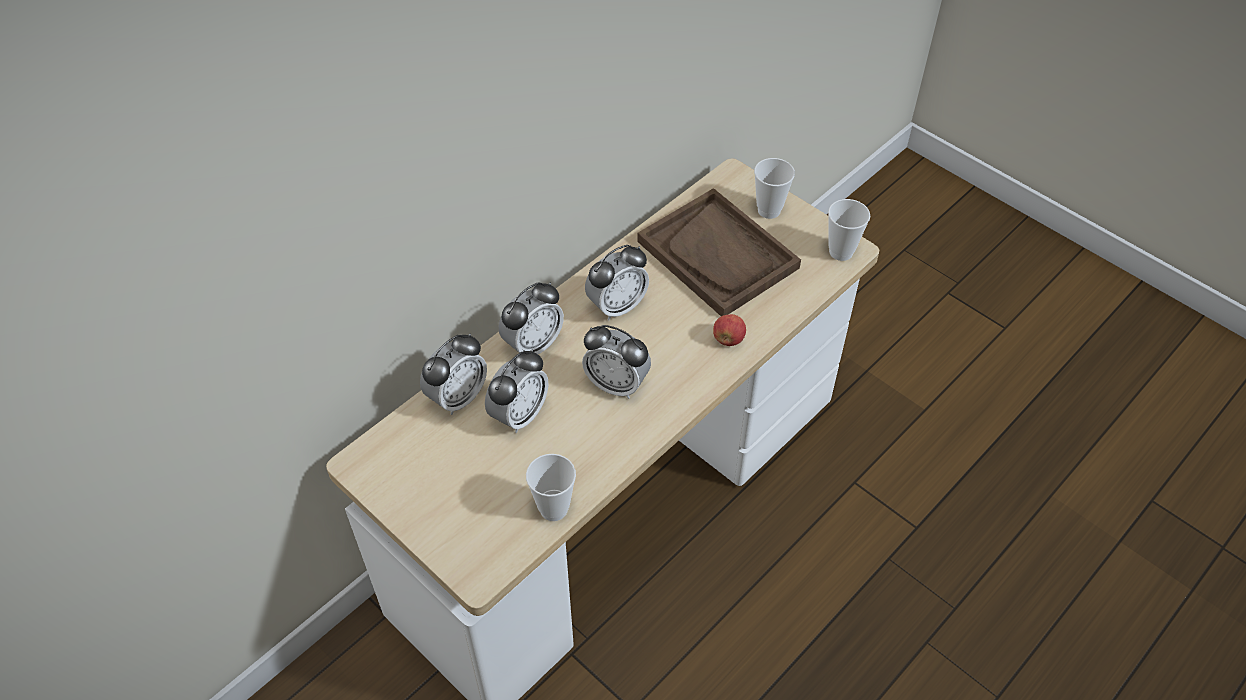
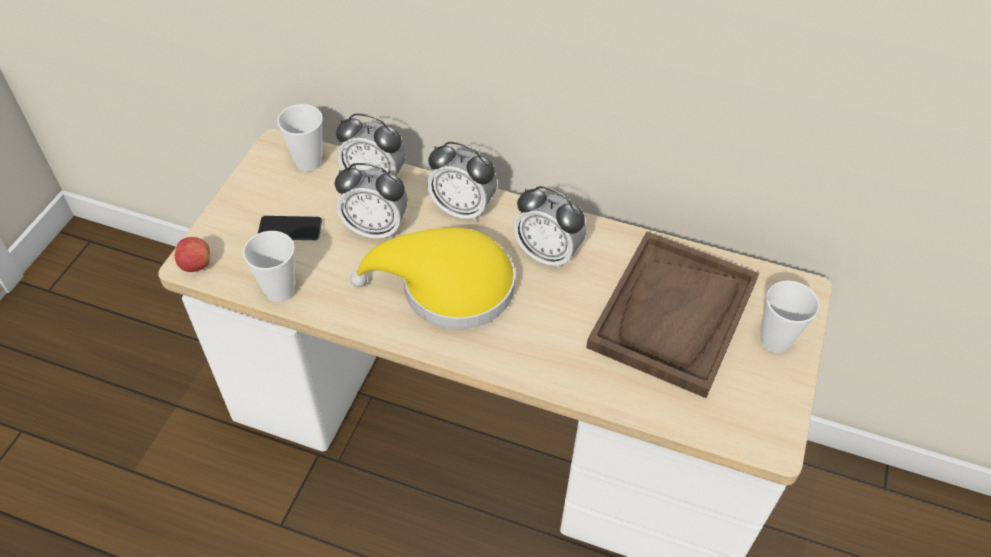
camera: 65 degrees right, 0 degrees up
(480, 481) = (290, 229): none -> phone
(616, 384) = (448, 287): alarm clock -> yellow hat
(728, 339) = (559, 362): apple -> apple (196, 265)
(841, 252) = (761, 434): cup -> cup (308, 162)

